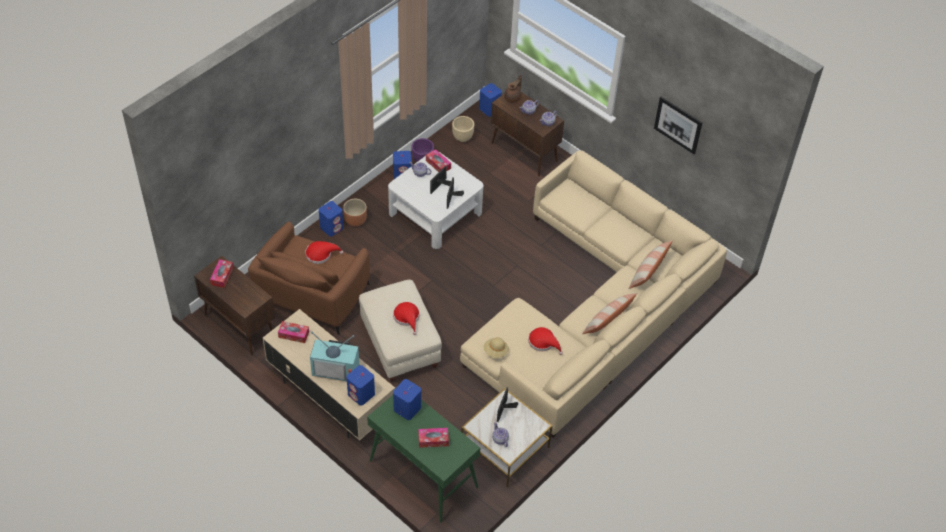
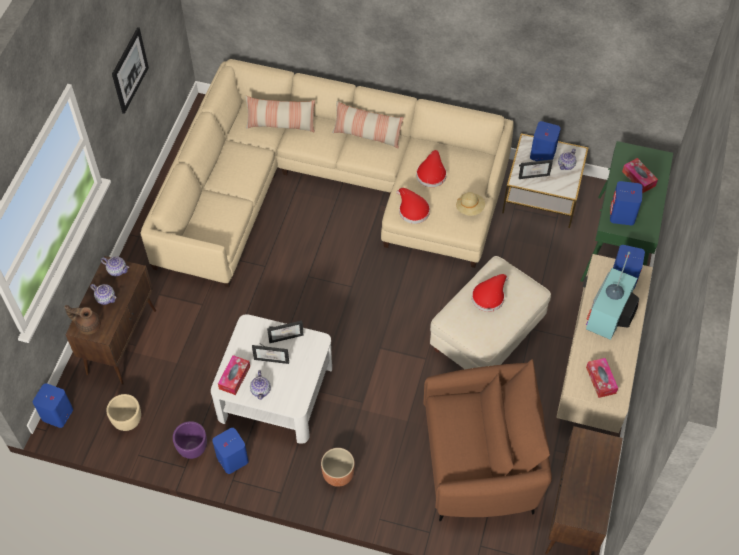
camera: 115 degrees left, 5 degrees up
(222, 276) = (584, 500): tissue box -> none
(321, 254) = (456, 435): red hat -> red hat (412, 210)
(332, 227) = (366, 495): blue speaker -> blue speaker (542, 154)
(337, 368) = (610, 316): television -> television turned 135 degrees counterclockwise

